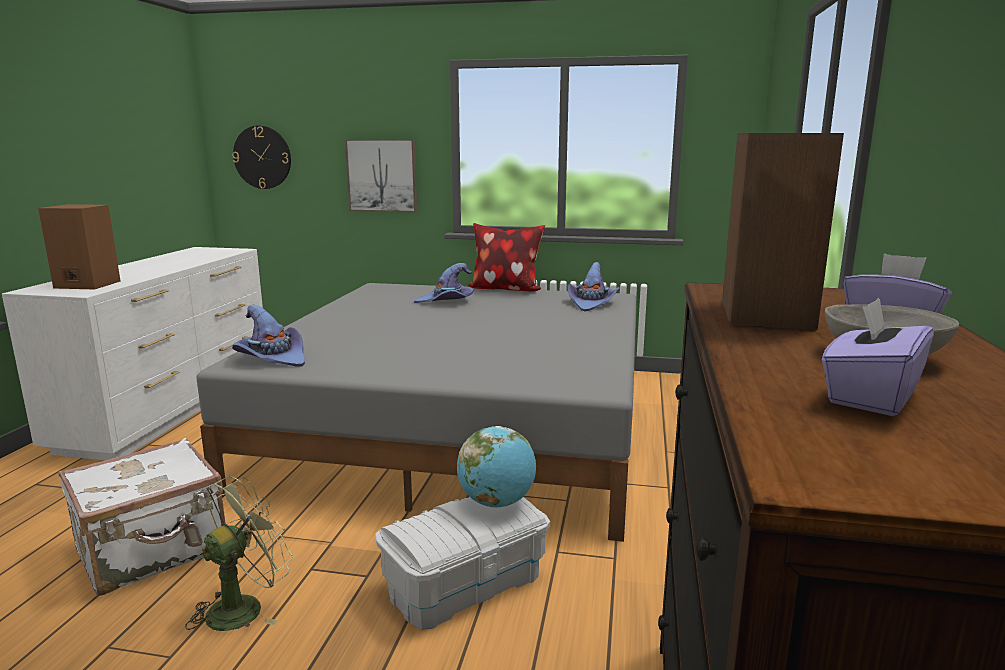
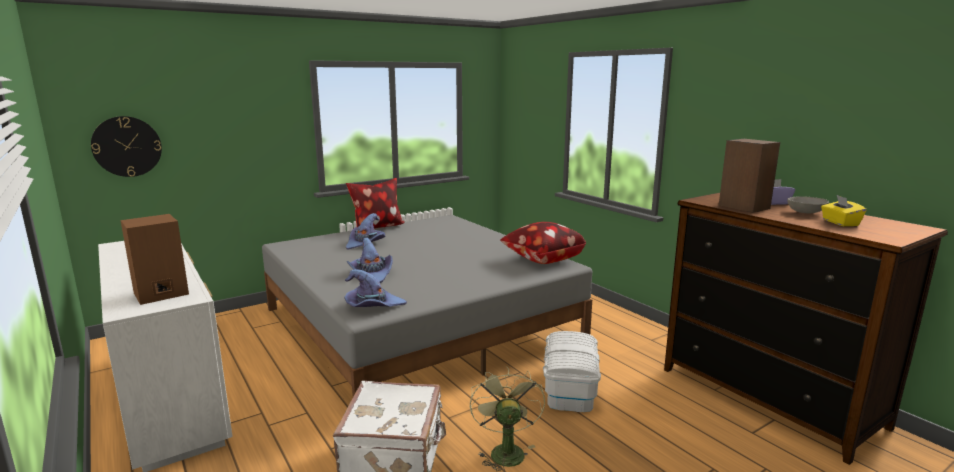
camera: 45 degrees left, 0 degrees up
(382, 175) = (256, 153): picture -> none
(497, 502) = (571, 338): globe -> none
(584, 371) = (542, 260): none -> pillow
(592, 303) = (449, 225): purple hat -> purple hat (371, 274)
(870, 396) = (840, 223): purple tissue box -> yellow tissue box

